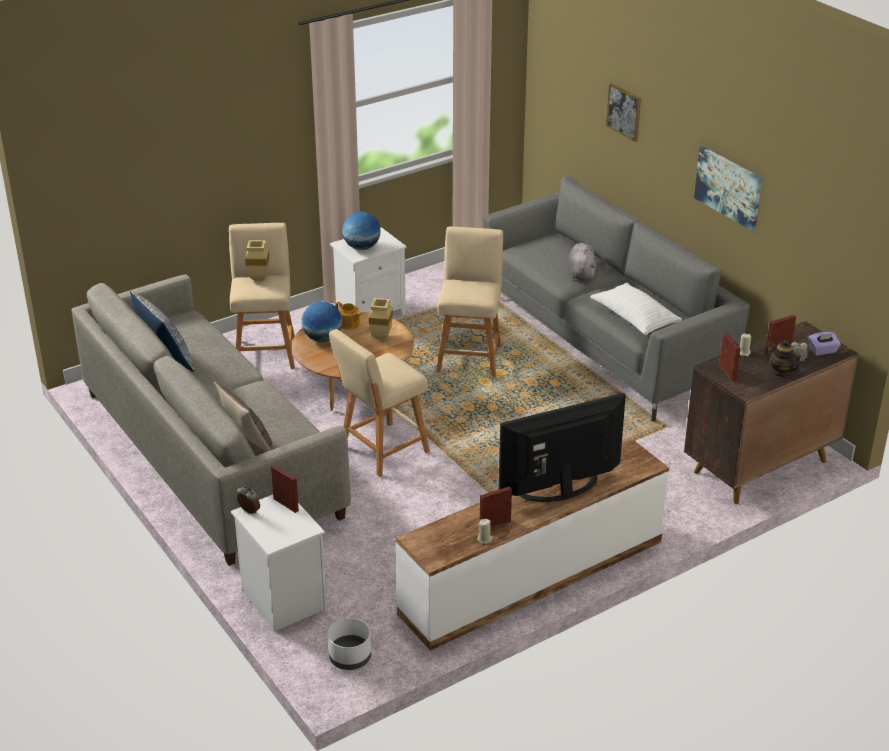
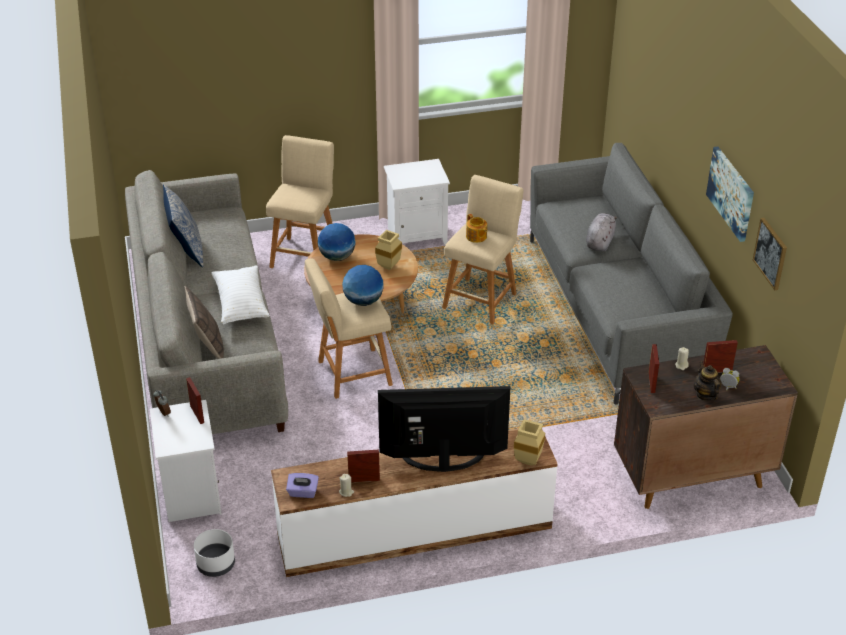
camera: 20 degrees right, 5 degrees up
(260, 278) = (301, 189): beige vase -> beige vase (529, 461)
(348, 324) = (368, 247): teapot -> teapot (476, 237)
(361, 247) = (409, 175): globe -> globe (363, 301)
(624, 111) = (670, 93): picture -> picture (771, 253)
(634, 319) = (621, 301): white pillow -> white pillow (241, 304)
(822, 351) = (762, 382): purple tissue box -> purple tissue box (303, 492)

